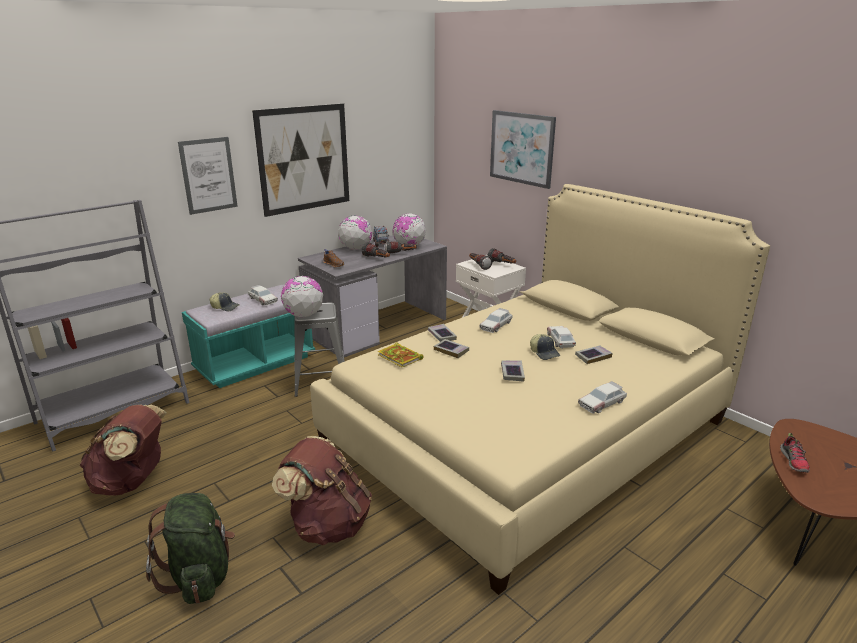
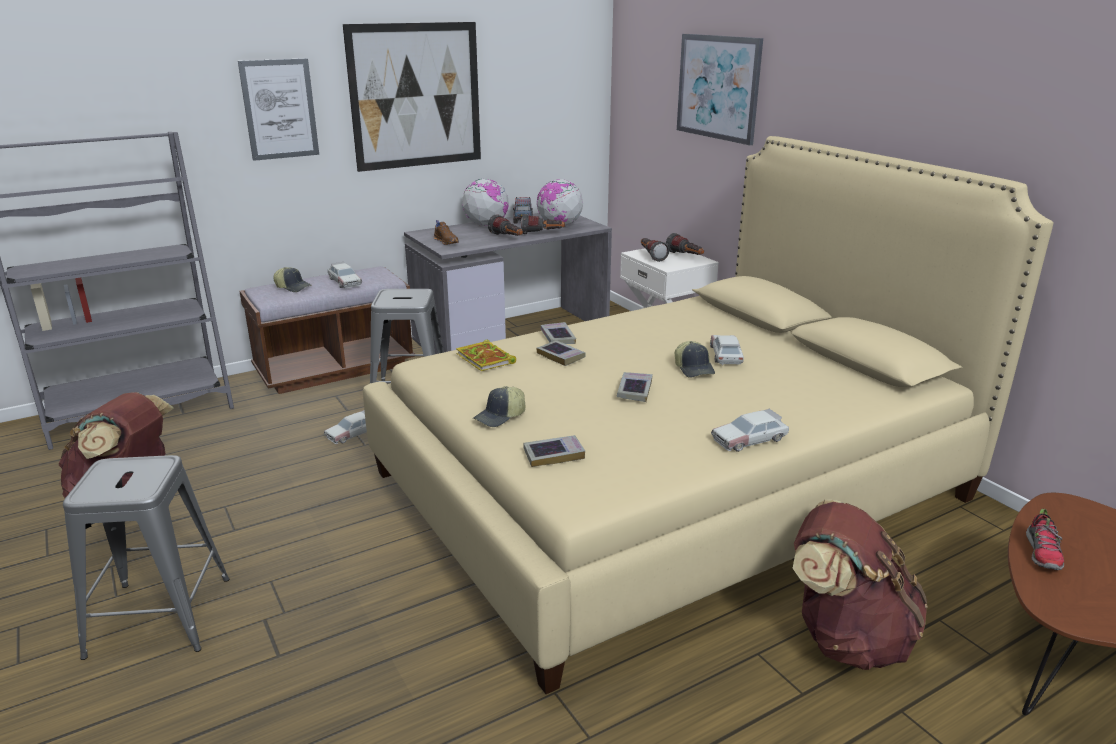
camera: 10 degrees right, 0 degrees up
(200, 575) = (160, 617): green backpack -> grey stool
(255, 363) = (335, 368): turquoise bench -> brown bench
(303, 315) = (384, 301): globe -> none
(328, 524) = (348, 574): brown backpack -> brown backpack (846, 638)
(430, 402) = (500, 417): none -> cap
(496, 325) = (641, 330): toy car -> toy car (353, 433)
(593, 357) = (765, 379): book -> book (554, 455)

